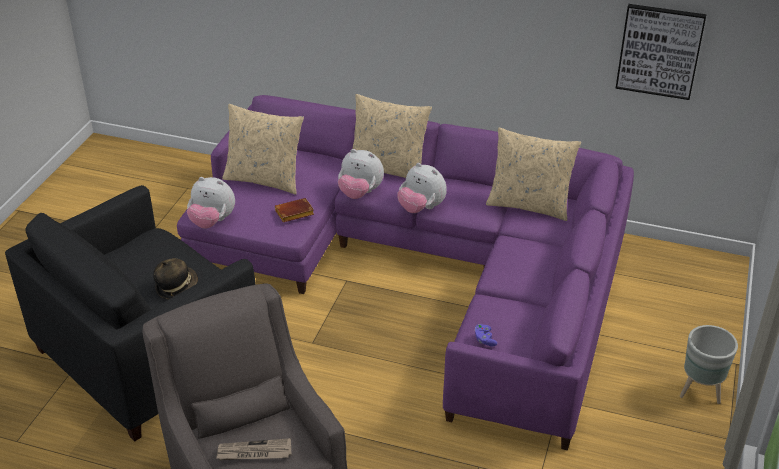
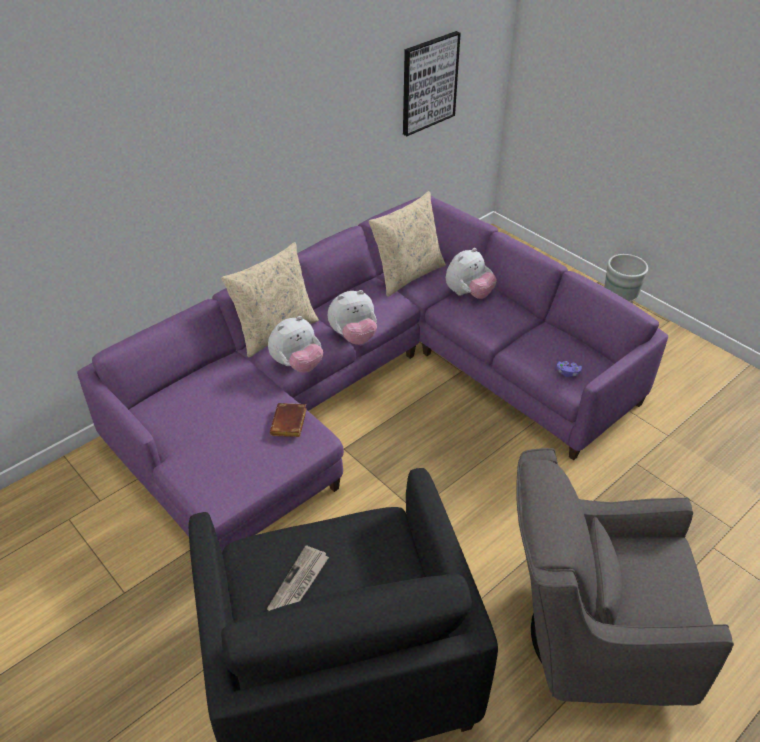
camera: 60 degrees left, 5 degrees up
(176, 286) = (367, 561): hat -> none
(212, 222) = (240, 496): plush toy -> plush toy (468, 294)
(254, 452) = (659, 589): newspaper -> newspaper (299, 584)
(264, 179) = (209, 423): beige pillow -> none

